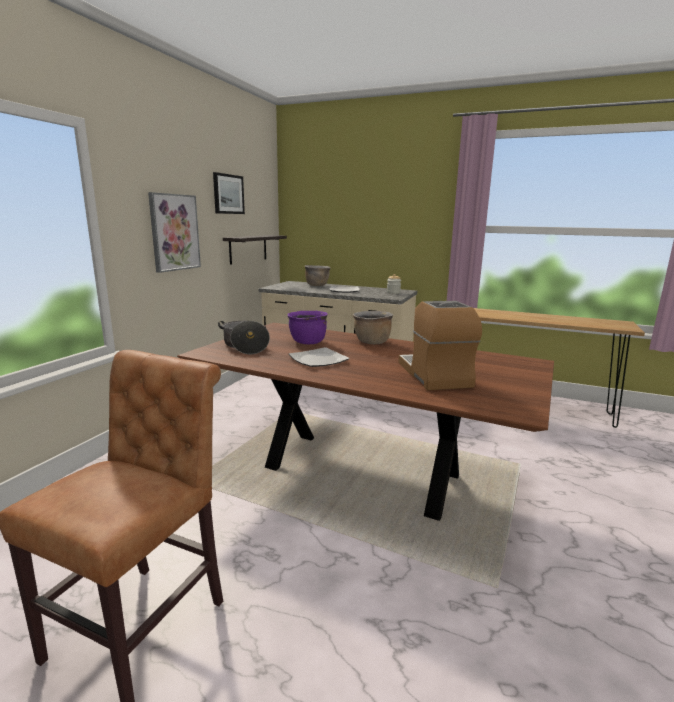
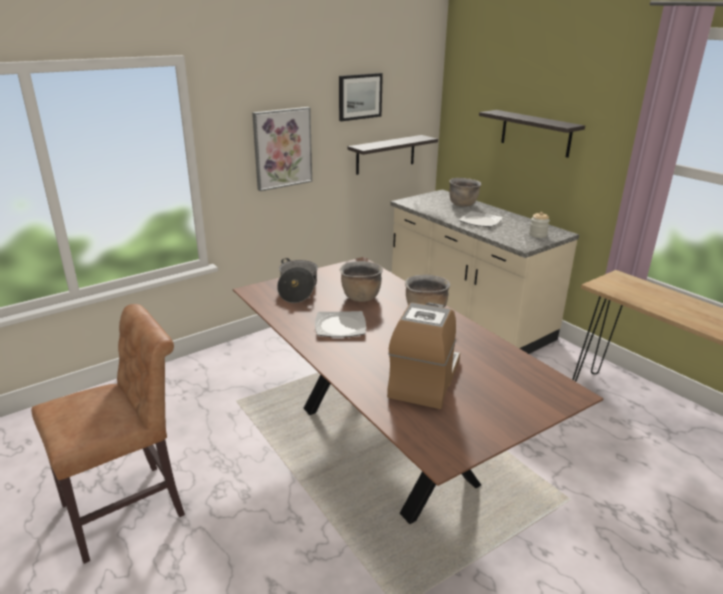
camera: 30 degrees right, 10 degrees up
(307, 342) = (360, 297): purple cooking pot -> brown cooking pot
(369, 221) = (535, 133): none -> shelf

